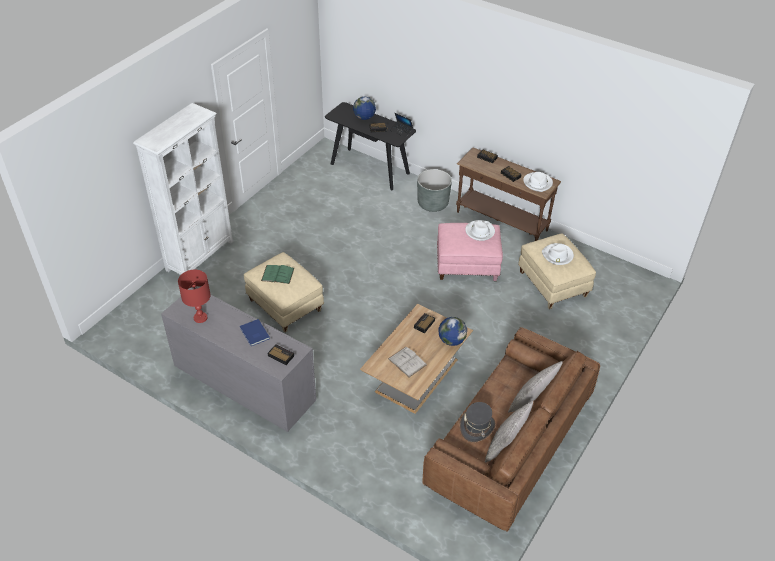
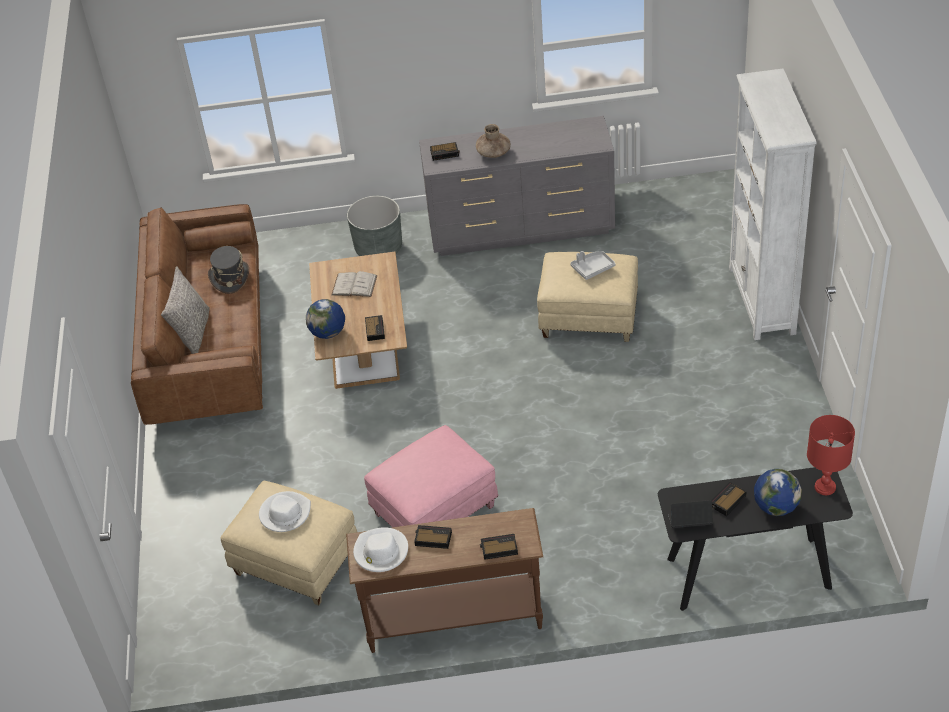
camera: 145 degrees right, 0 degrees up
(200, 318) = (562, 133): red table lamp -> red table lamp (824, 487)
(254, 334) = (493, 153): blue book -> brown vase
(277, 274) = (592, 268): green book -> grey tray
(433, 203) = (584, 578): grey planter -> grey planter (378, 248)
(479, 231) = (420, 479): white hat -> none
(505, 445) = (189, 281): grey pillow -> none

